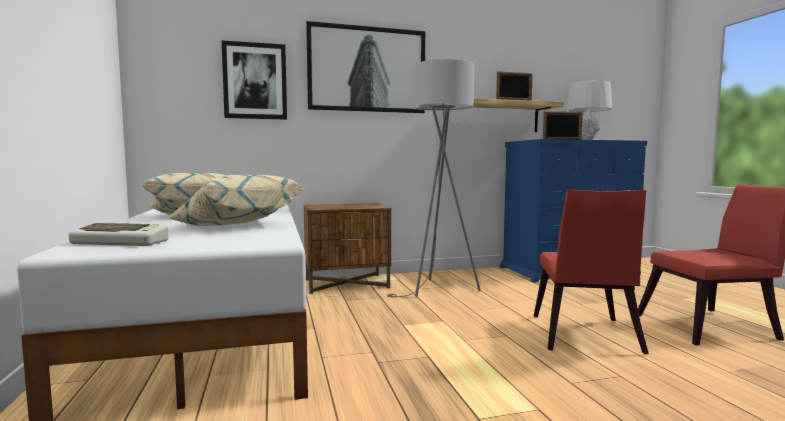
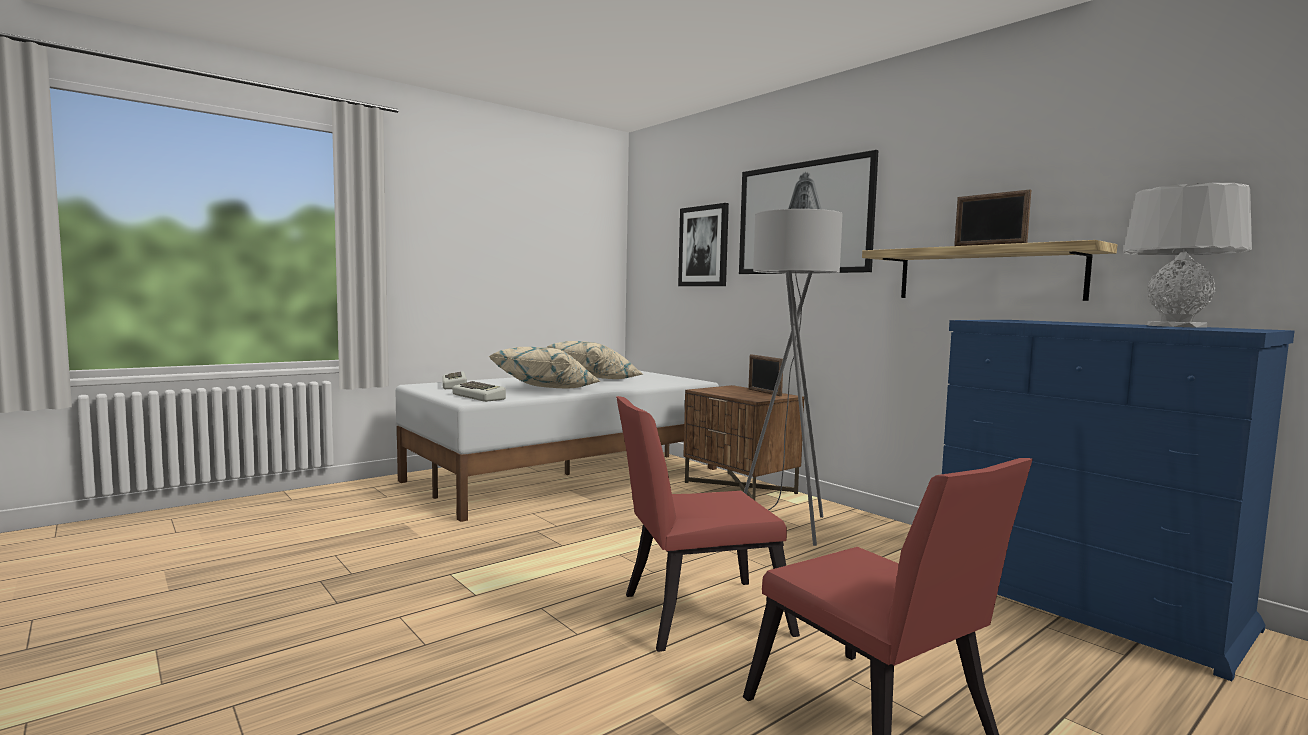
camera: 65 degrees right, 0 degrees up
(252, 240) = (480, 397): none -> keyboard
(562, 140) = (1038, 322): picture frame -> picture frame (764, 392)

